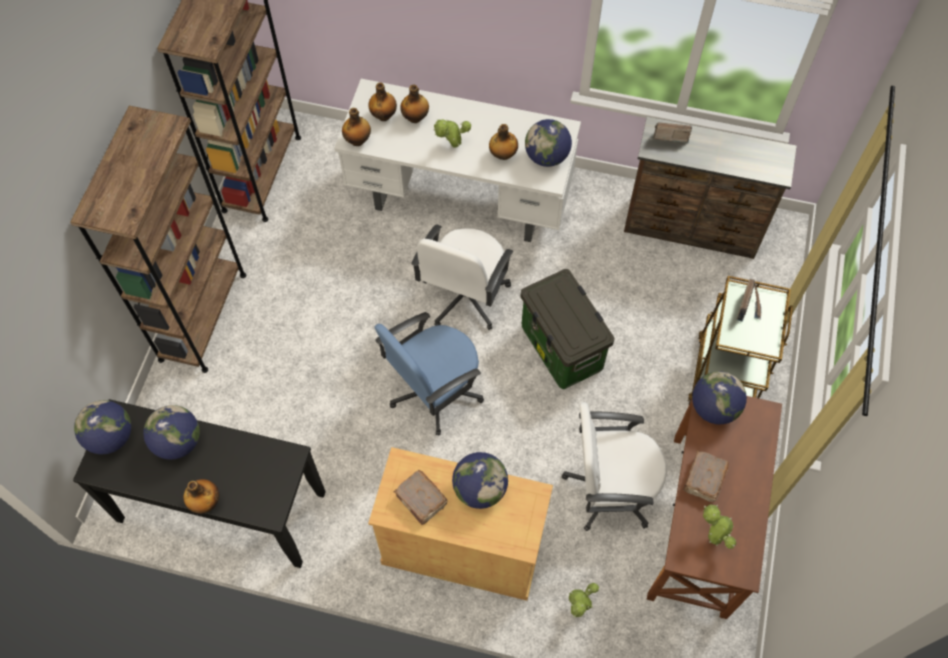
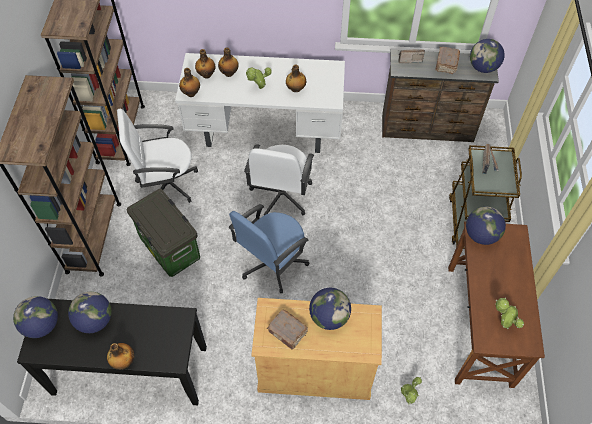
camera: 10 degrees left, 5 degrees down
(546, 157) = (326, 86): globe -> globe (483, 67)
(563, 349) = (357, 220): storage box -> storage box (171, 248)
(609, 488) = (410, 310): white office chair -> white office chair (166, 184)
(703, 479) = (486, 285): brown book -> brown book (446, 64)

